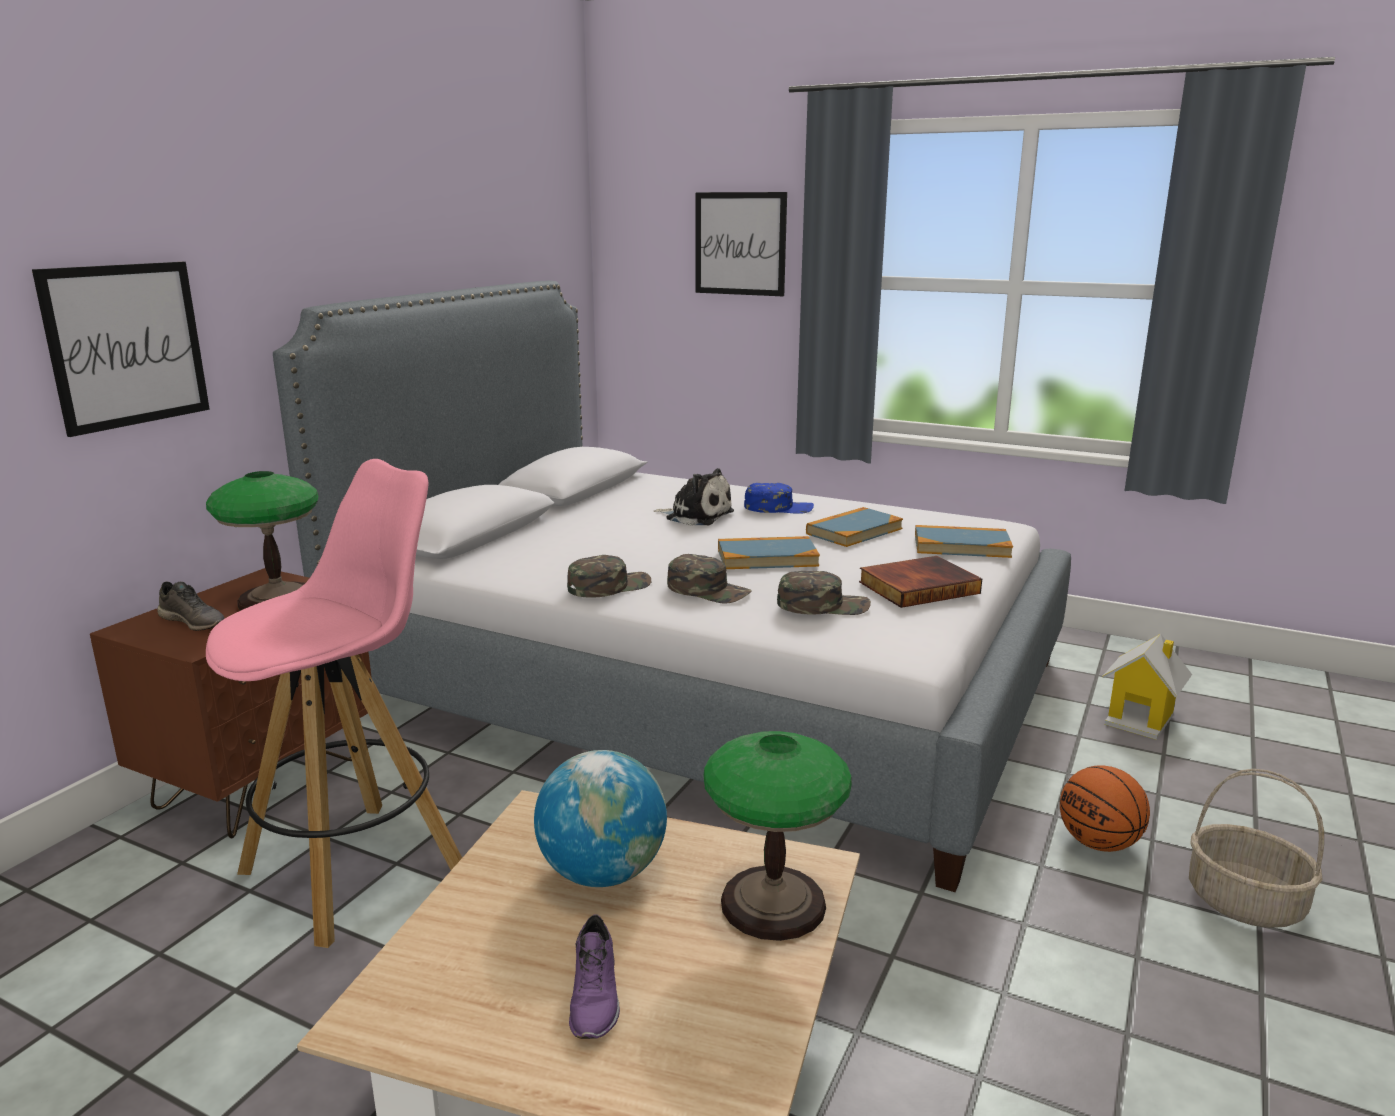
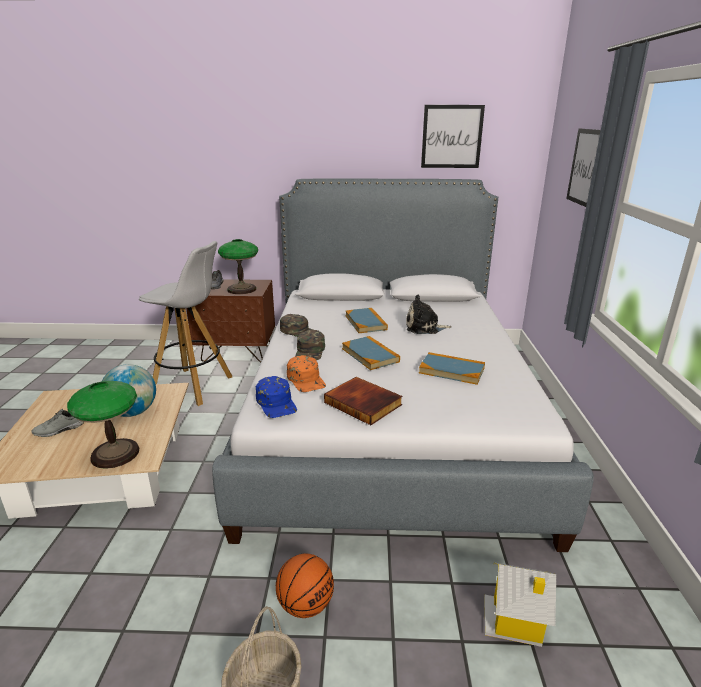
camera: 65 degrees right, 5 degrees up
(127, 345) = (229, 185): picture -> picture (452, 137)
(356, 869) = (193, 387): pink stool -> white stool
(596, 996) = (59, 430): purple shoe -> grey shoe
(696, 516) = (424, 327): plush toy -> plush toy turned 90 degrees clockwise
(778, 508) = (467, 343): blue cap -> blue cap (277, 403)
(823, 605) = (306, 380): green cap -> orange cap
(961, 546) = (463, 408): book -> book (365, 322)

